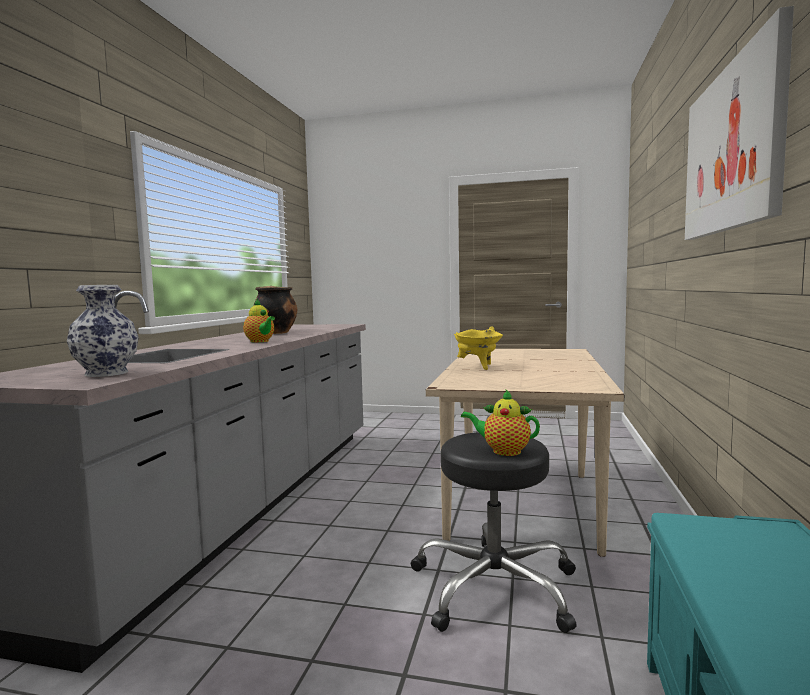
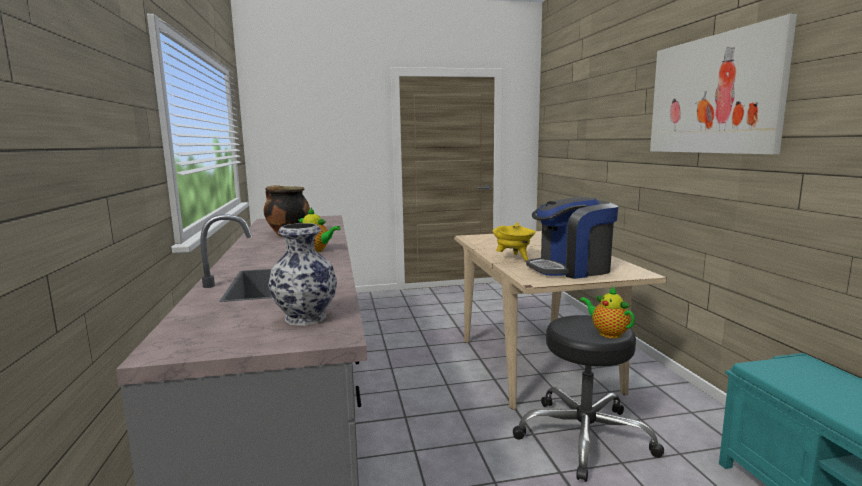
camera: 25 degrees left, 5 degrees up
(503, 451) = (607, 333): teapot -> teapot turned 60 degrees clockwise
(519, 379) = (571, 269): none -> coffee machine

